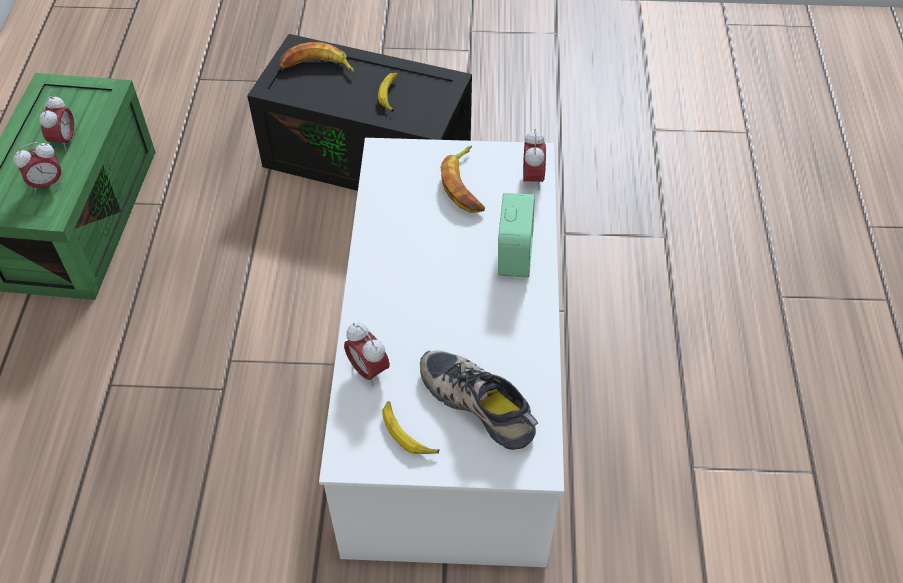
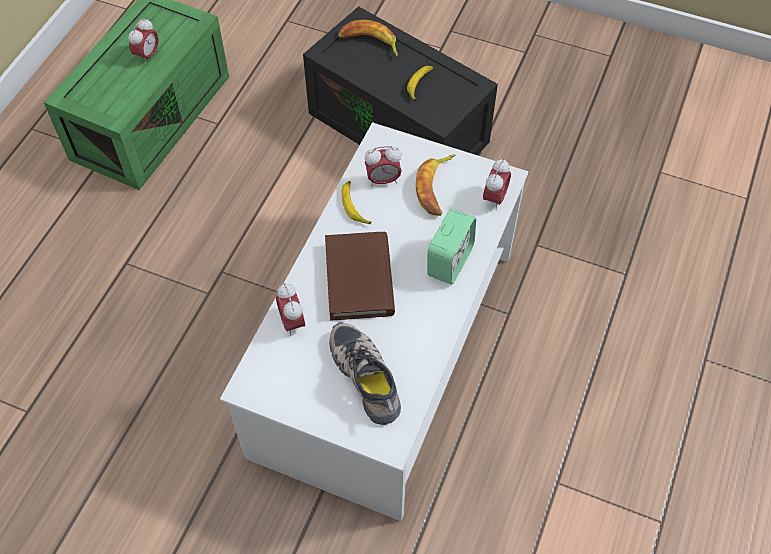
camera: 20 degrees right, 5 degrees up
(47, 184) = (121, 90): alarm clock -> alarm clock (383, 180)
(407, 433) = (301, 383): banana -> banana (355, 206)
(424, 301) = (359, 279): none -> brown book

